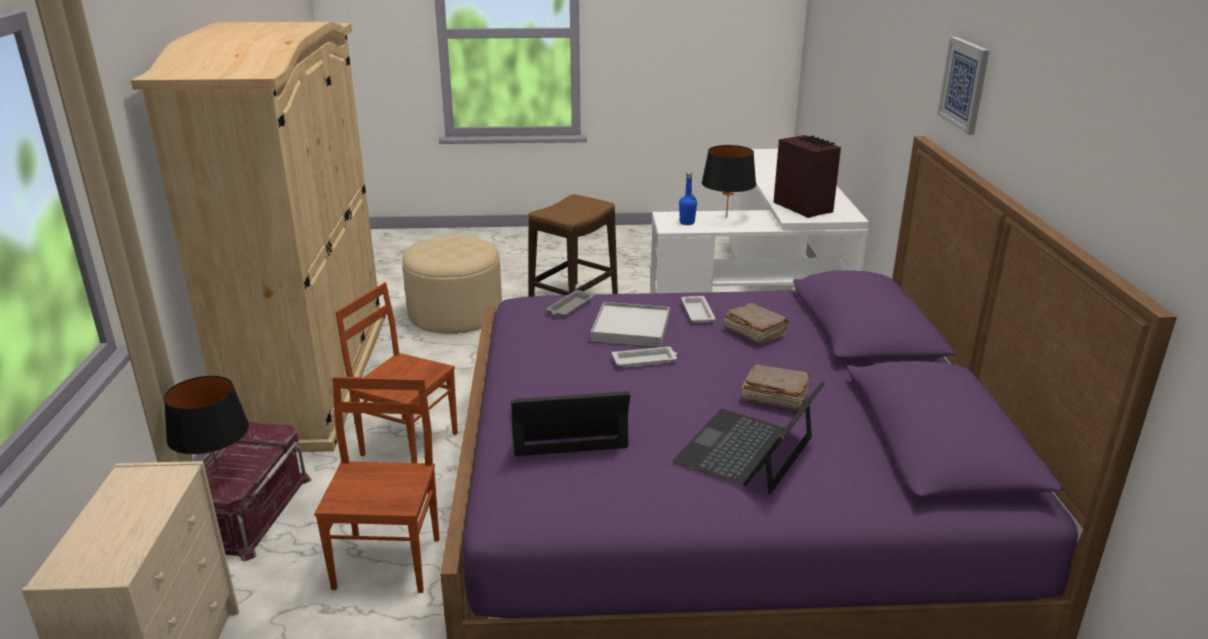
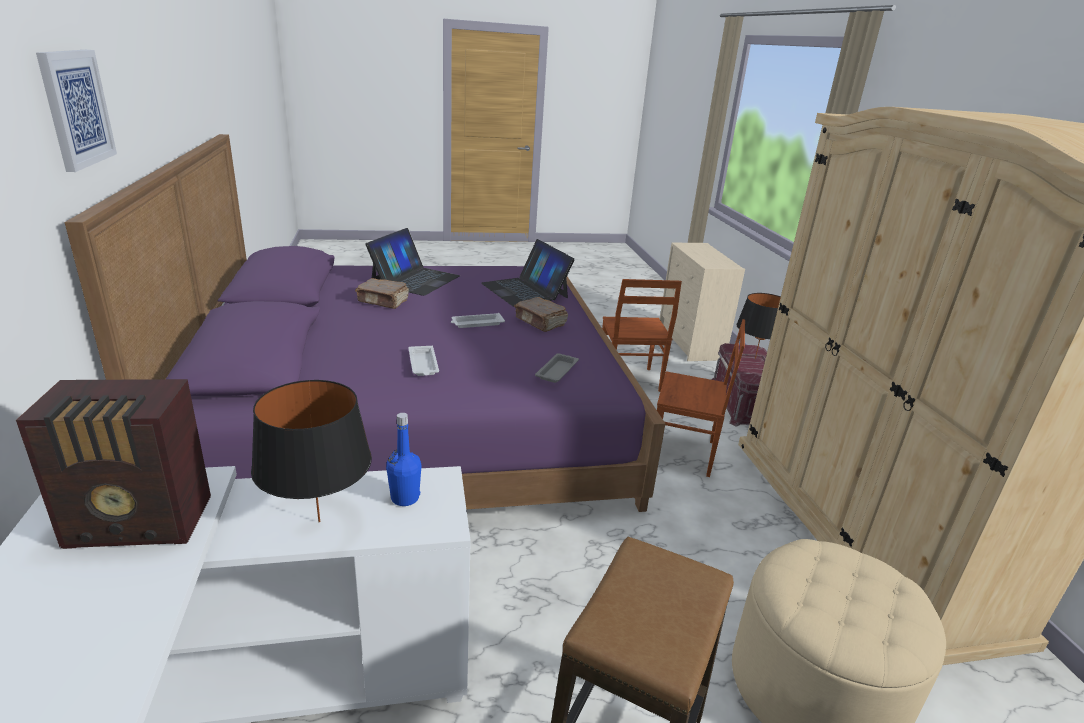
camera: 170 degrees right, 0 degrees up
(567, 426) = (525, 290): laptop -> laptop turned 75 degrees clockwise
(631, 328) = (491, 348): white tray -> none
(754, 332) = (373, 345): brown book -> brown book (540, 322)
(803, 207) = (142, 524): radio -> radio turned 60 degrees counterclockwise

